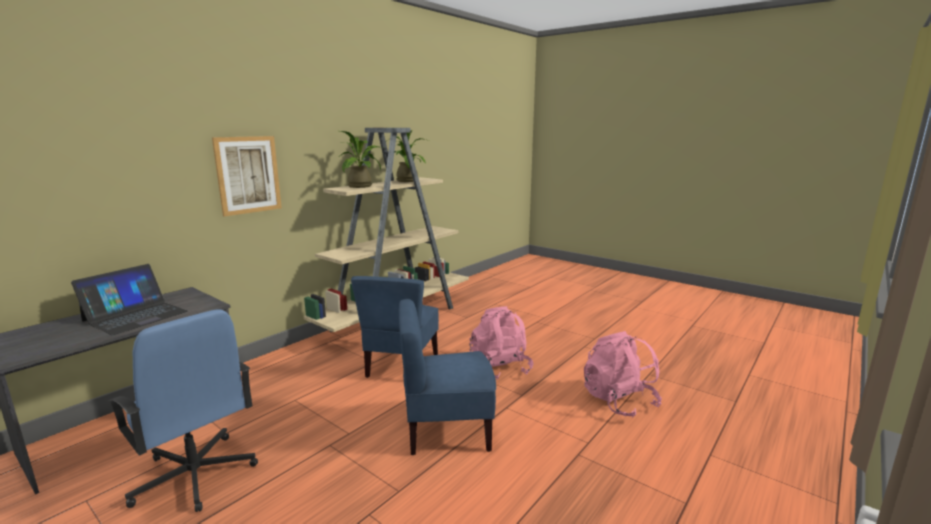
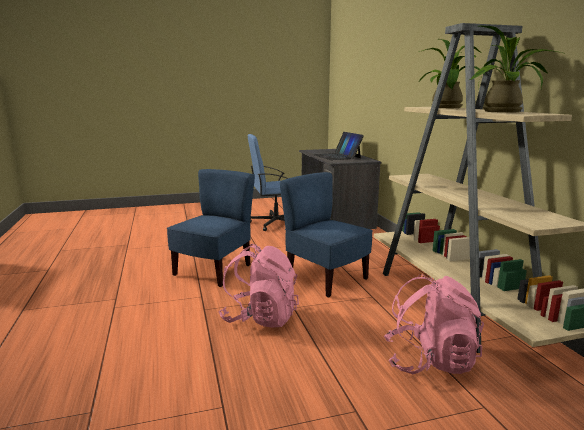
camera: 125 degrees right, 0 degrees up
(248, 175) = (418, 86): picture -> none
(618, 401) = (110, 351): pink backpack -> pink backpack (429, 361)

